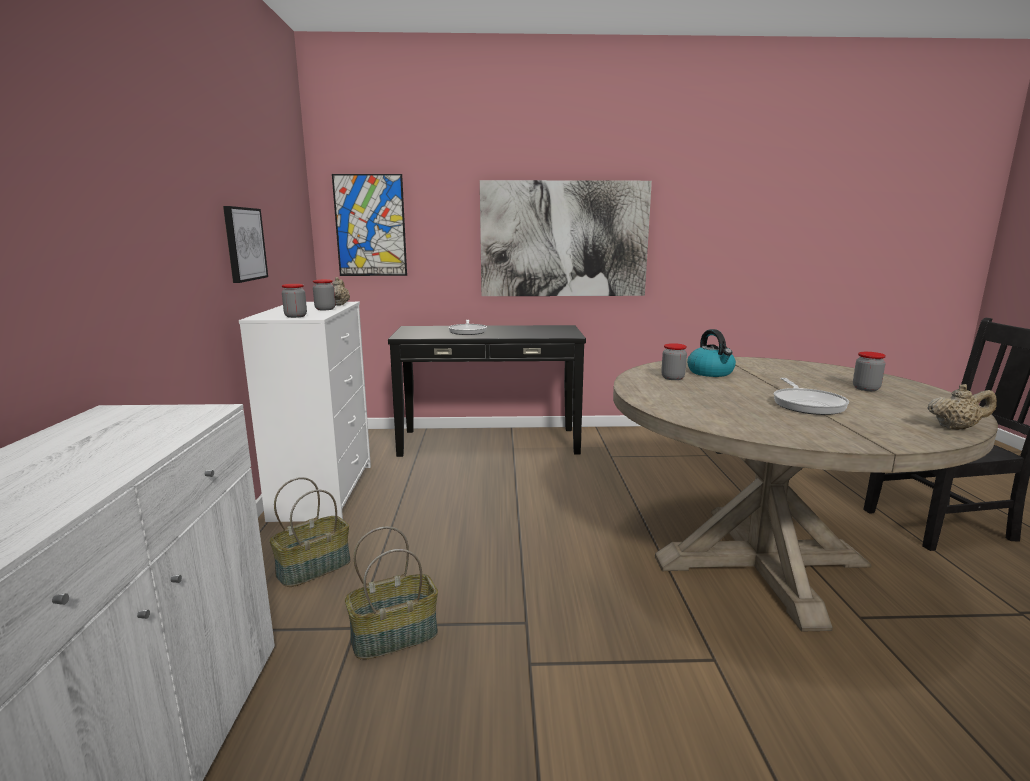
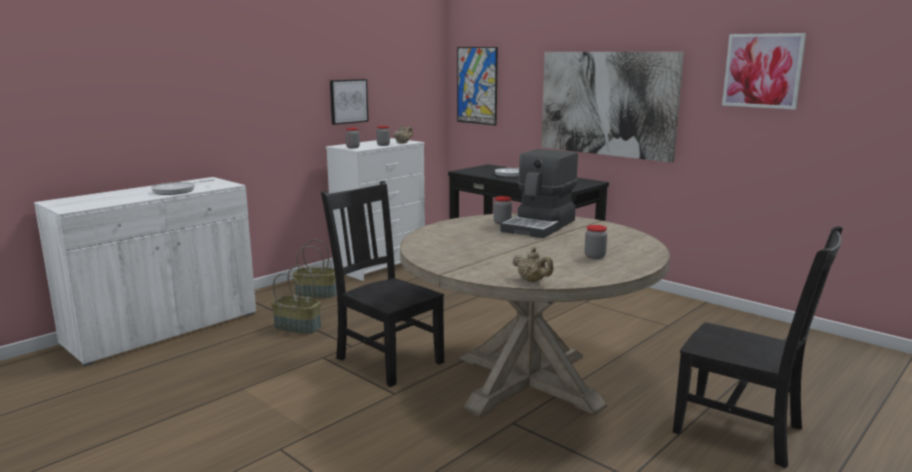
camera: 45 degrees right, 0 degrees up
(604, 615) = (387, 359): none -> black chair
(711, 373) = (540, 226): kettle -> coffee machine
(727, 199) = (762, 70): none -> picture
(807, 404) = (509, 251): frying pan -> frying pan (177, 191)

